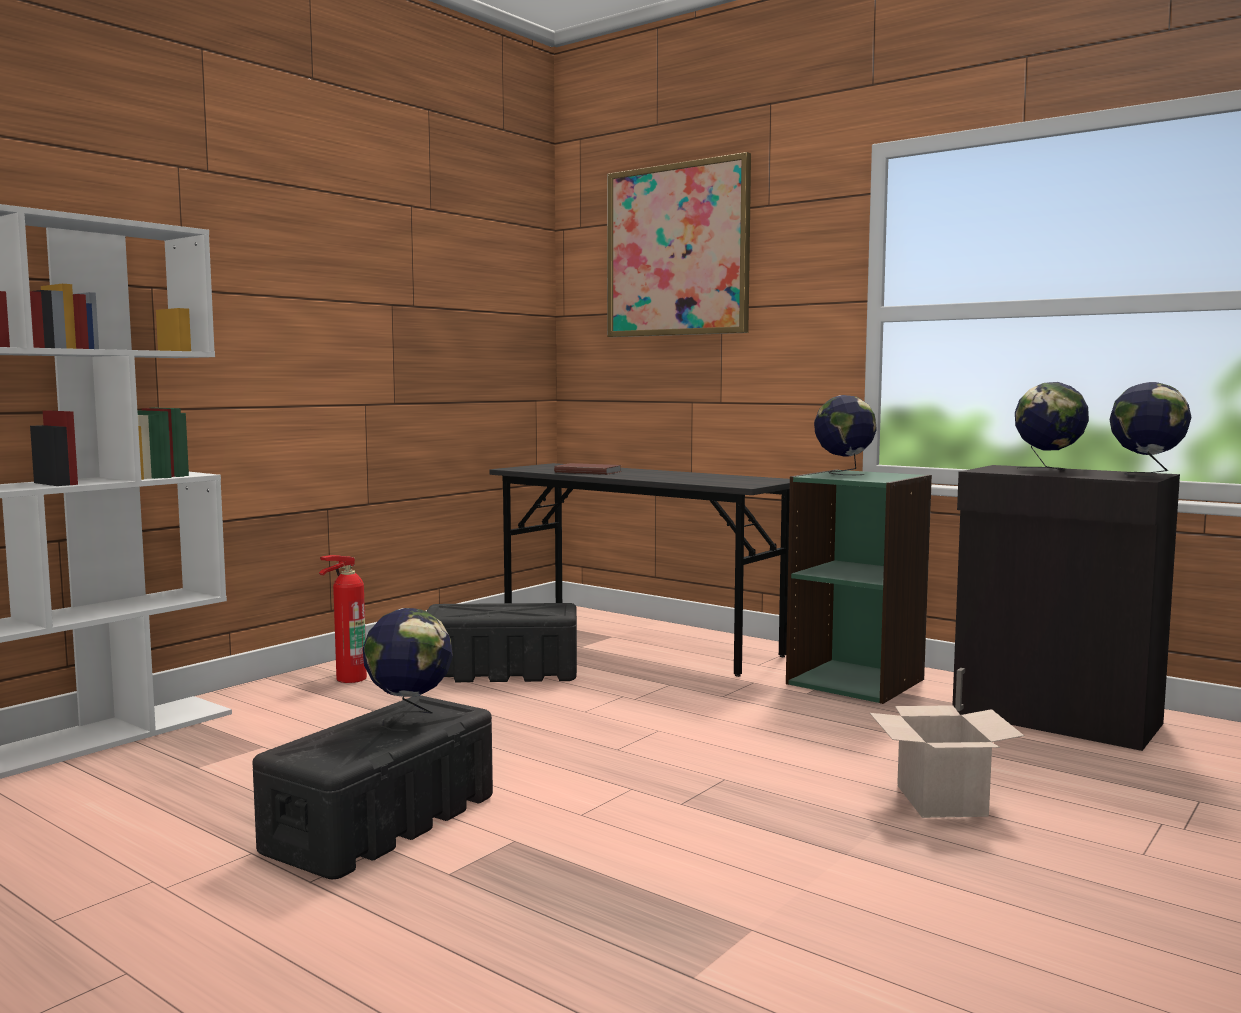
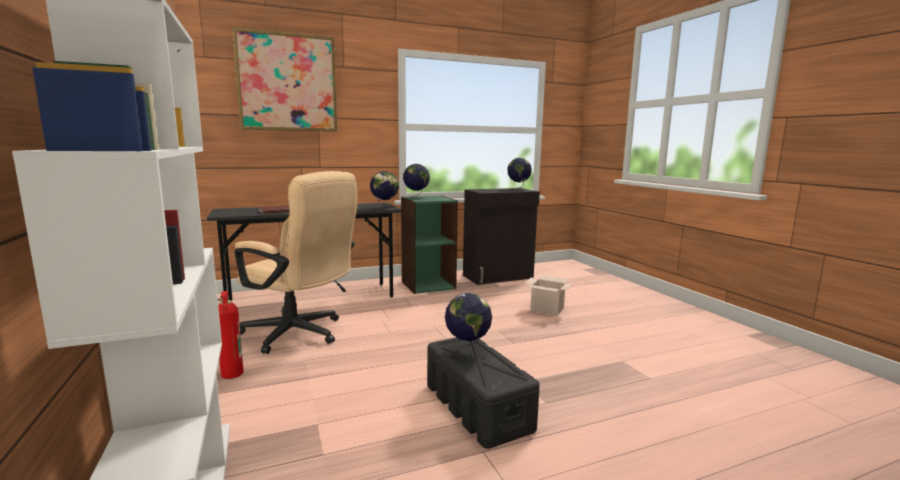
camera: 60 degrees left, 5 degrees up
(500, 672) = (300, 334): black storage box -> beige office chair
(1048, 469) = (490, 189): globe -> globe (385, 208)

